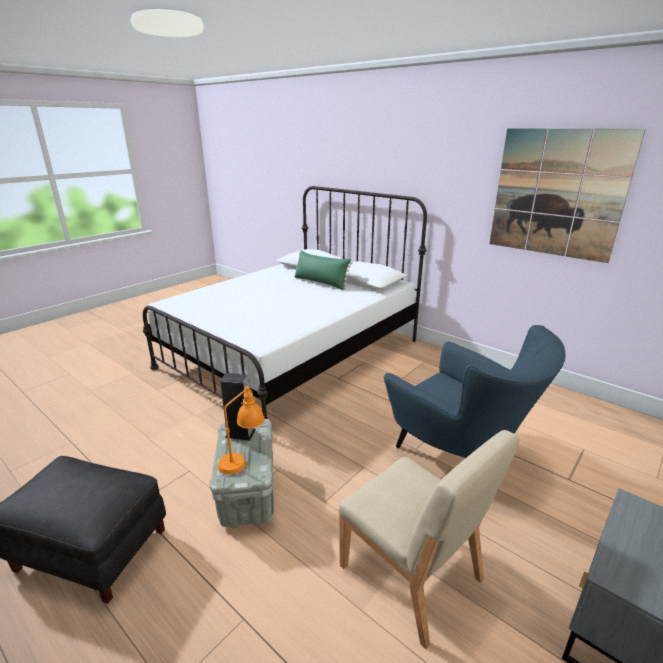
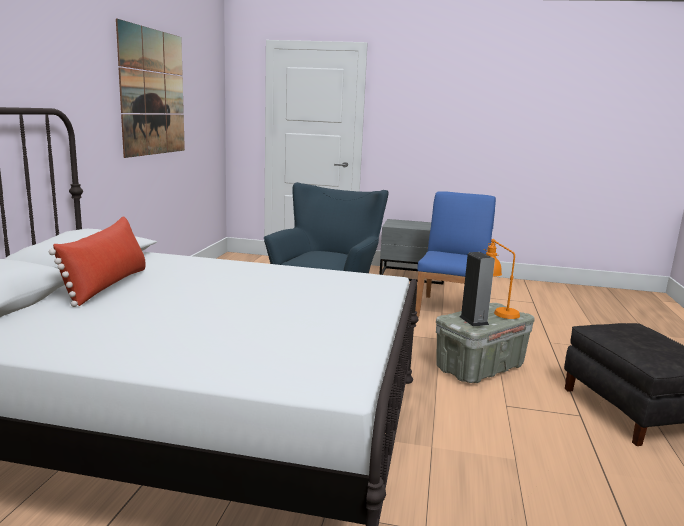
camera: 120 degrees left, 10 degrees down
(321, 282) = (107, 285): green pillow -> red pillow
(411, 574) = (451, 310): beige chair -> blue chair

